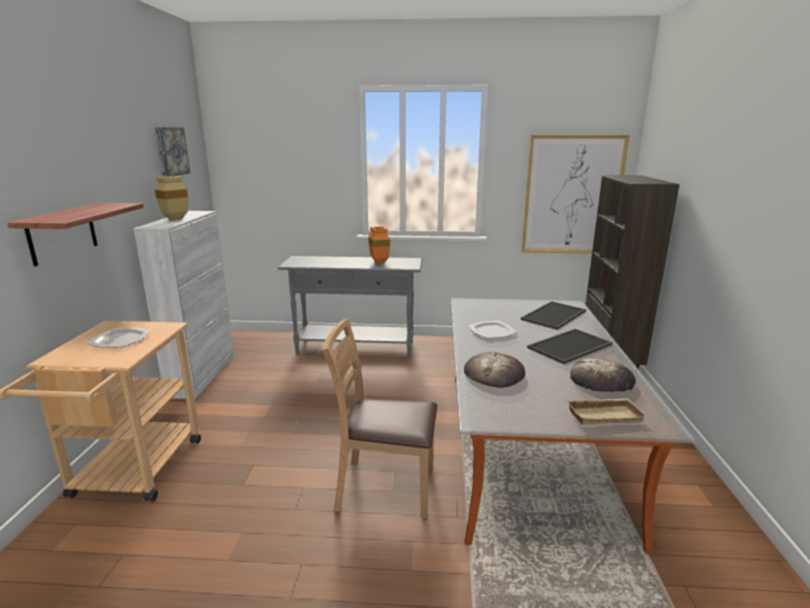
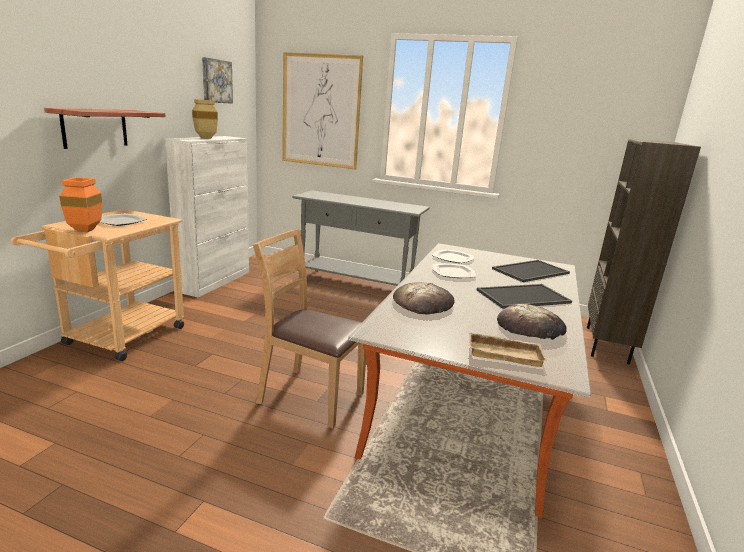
camera: 15 degrees right, 0 degrees up
(380, 263) = (386, 204): orange vase -> orange vase (85, 231)
(478, 313) = (452, 258): none -> plate
(572, 195) = (596, 160): picture -> picture (321, 111)

